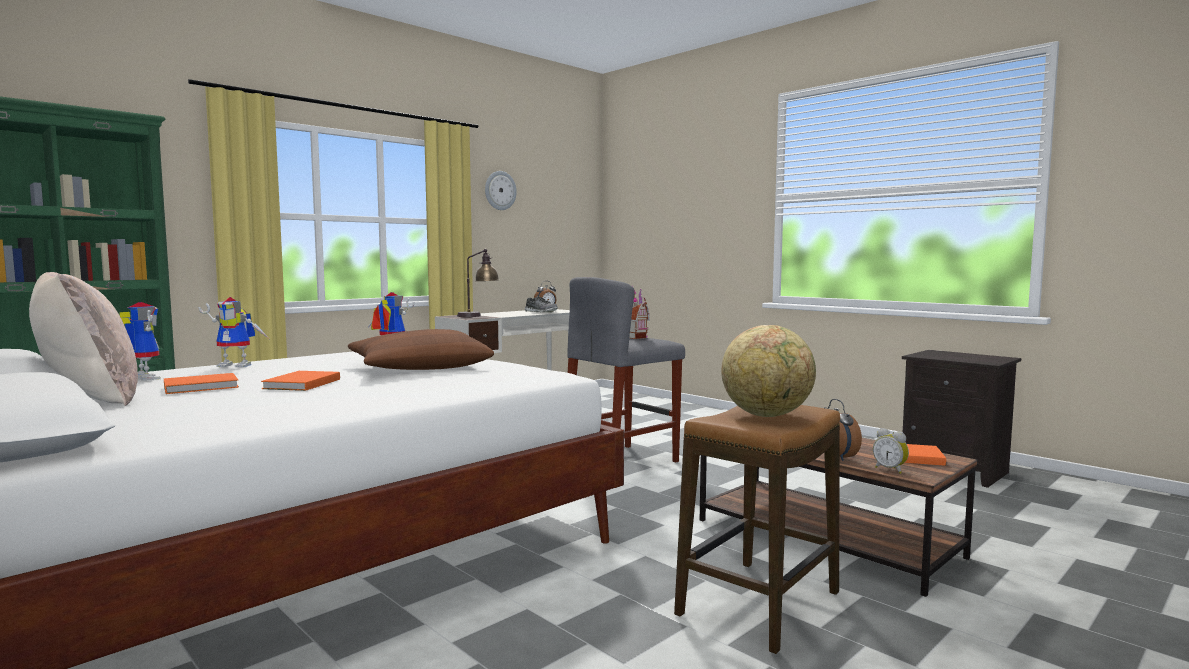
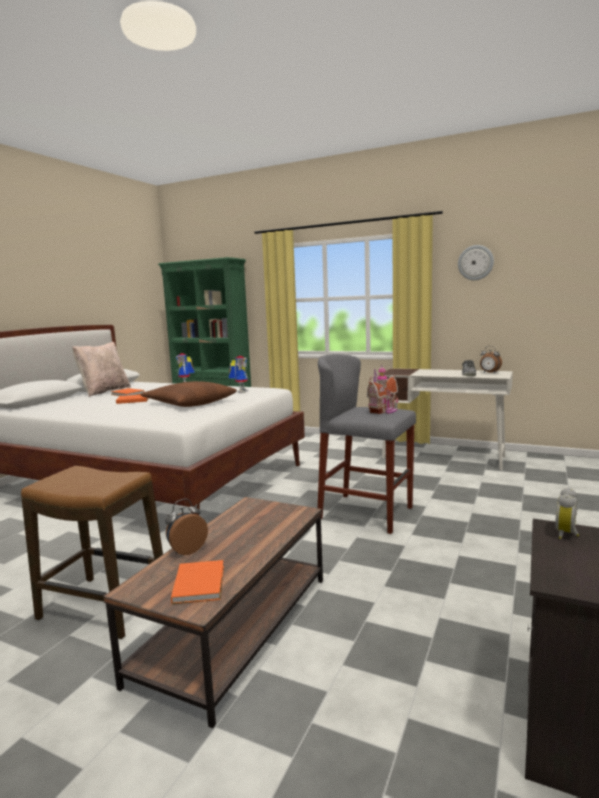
camera: 70 degrees right, 5 degrees up
(140, 378) = (147, 386): toy robot -> none
(478, 316) = (409, 371): table lamp -> none
(767, 415) = (88, 480): globe -> none
(890, 469) = (151, 575): alarm clock -> alarm clock (567, 534)

